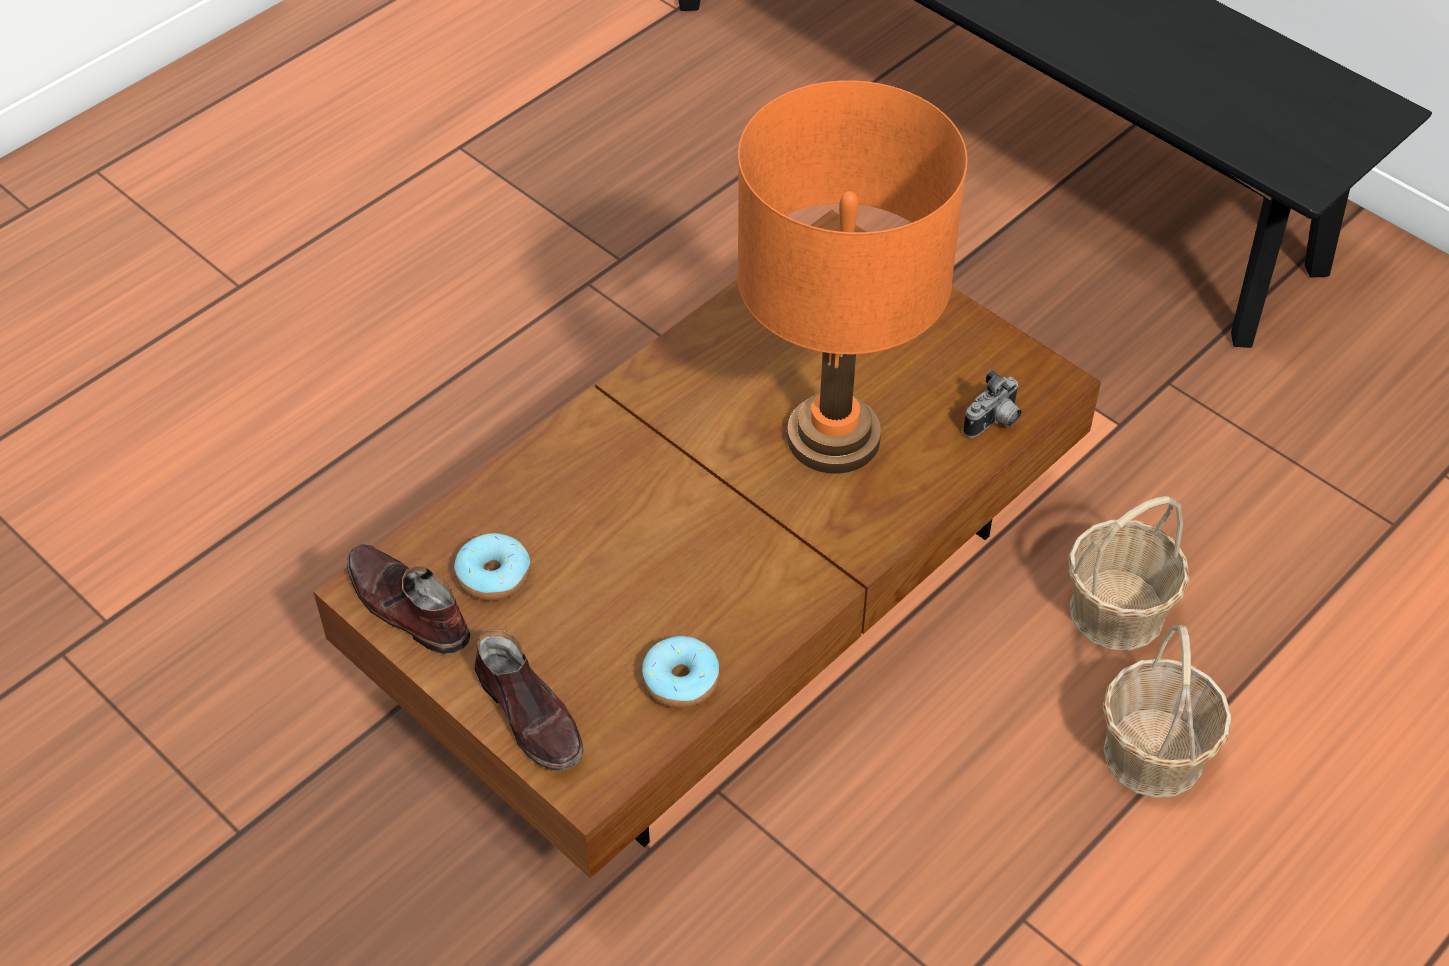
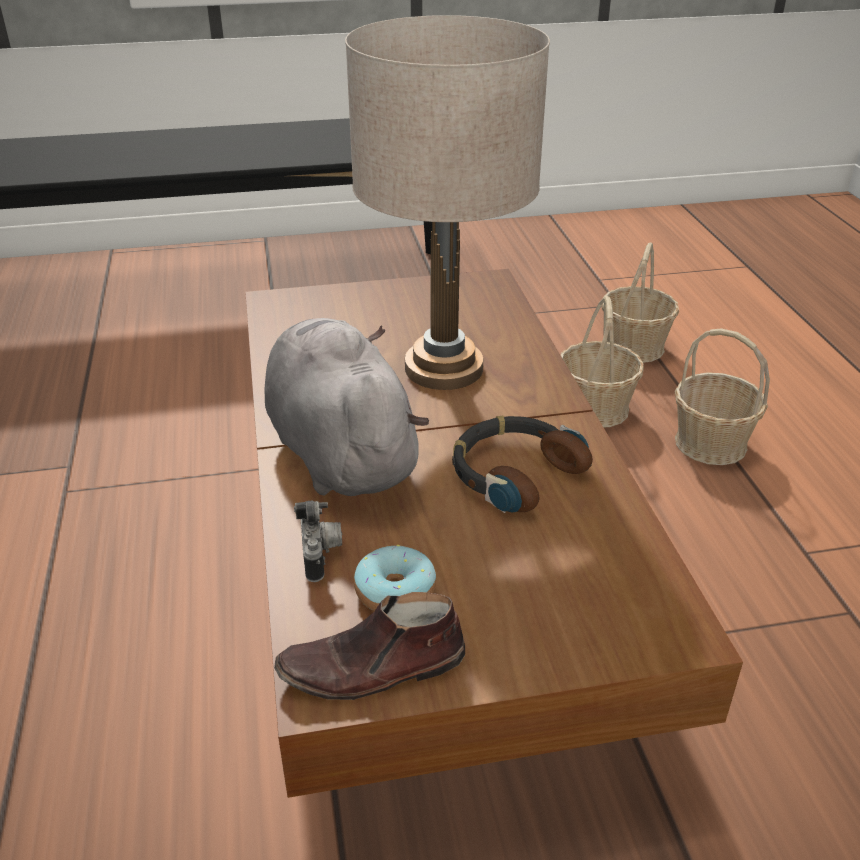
camera: 55 degrees left, 15 degrees down
(531, 715) = (579, 637): brown shoe -> none
(635, 440) = (340, 451): none -> grey plush toy
(680, 681) = (609, 531): donut -> none
(708, 575) = (514, 472): none -> headphones
(833, 437) = (443, 368): orange table lamp -> beige table lamp
(994, 422) = (501, 310): camera -> camera (321, 555)
(1301, 589) = (634, 346): none -> basket

